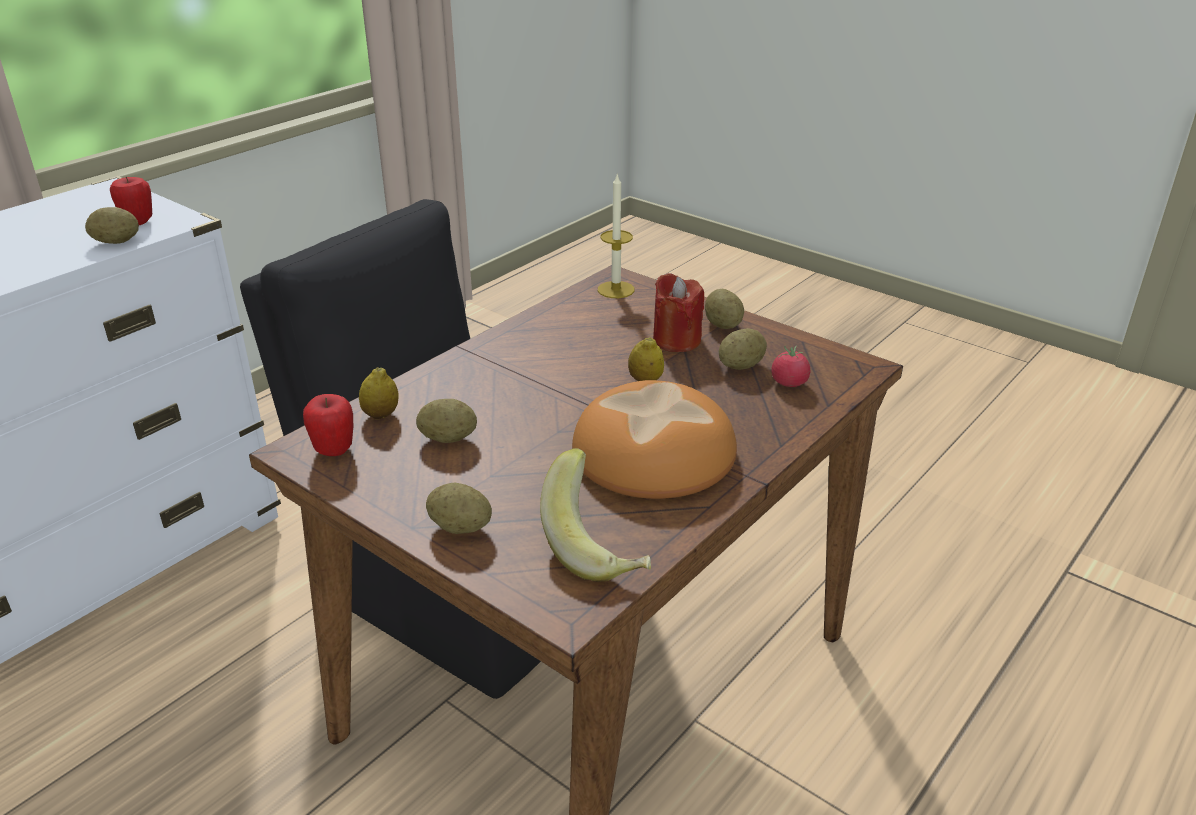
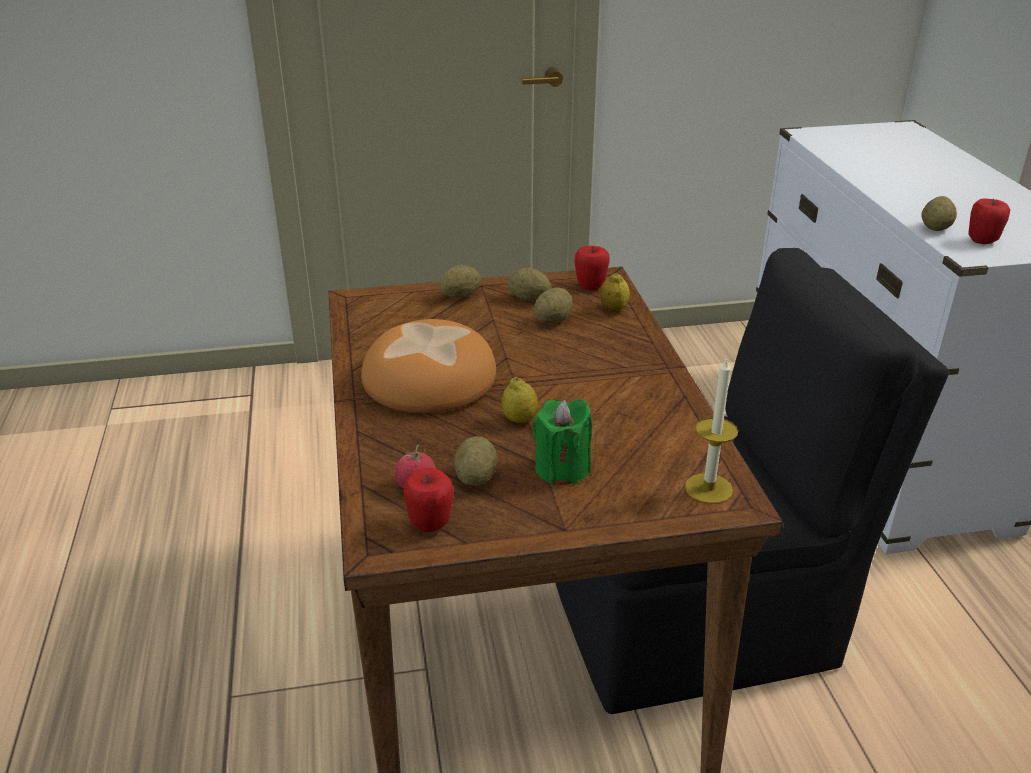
camera: 130 degrees right, 0 degrees up
(599, 546) = (381, 324): banana -> none
(676, 340) = (562, 469): red candle -> green candle
(723, 325) = (556, 512): potato -> potato (528, 299)
(811, 359) = (430, 524): none -> apple

